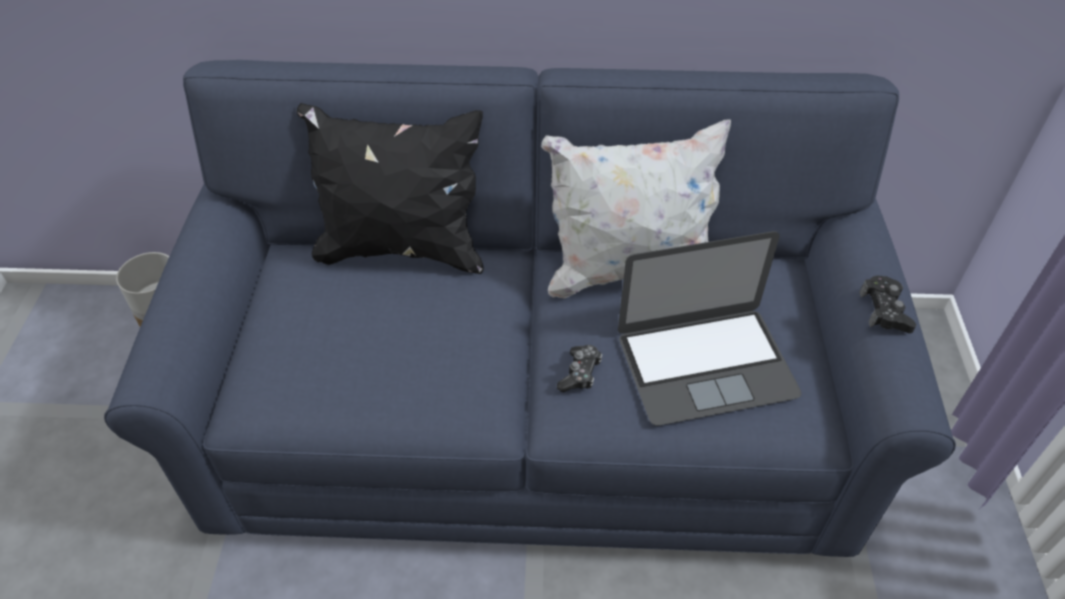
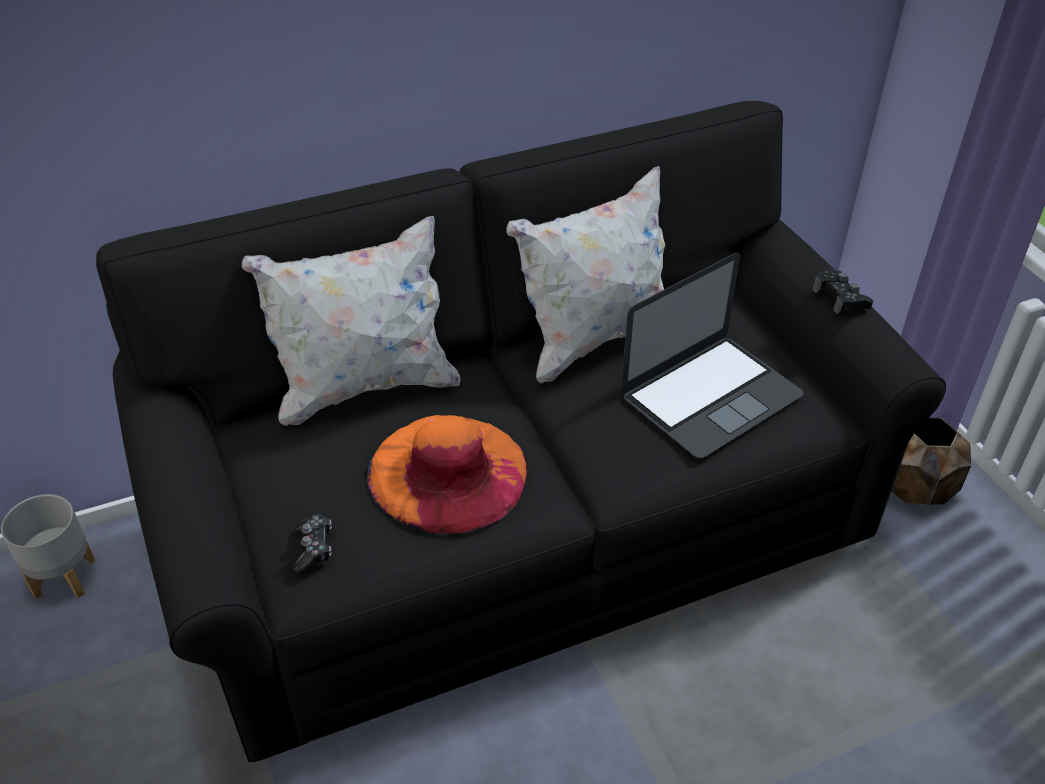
camera: 25 degrees left, 5 degrees down
(402, 249) = (365, 387): black pillow -> white pillow
(420, 352) = (448, 472): none -> orange hat
(533, 418) = (523, 530): blue sofa -> black sofa
(580, 373) = (608, 439): game controller -> game controller (314, 548)
(932, 521) = (912, 488): none -> brown planter

